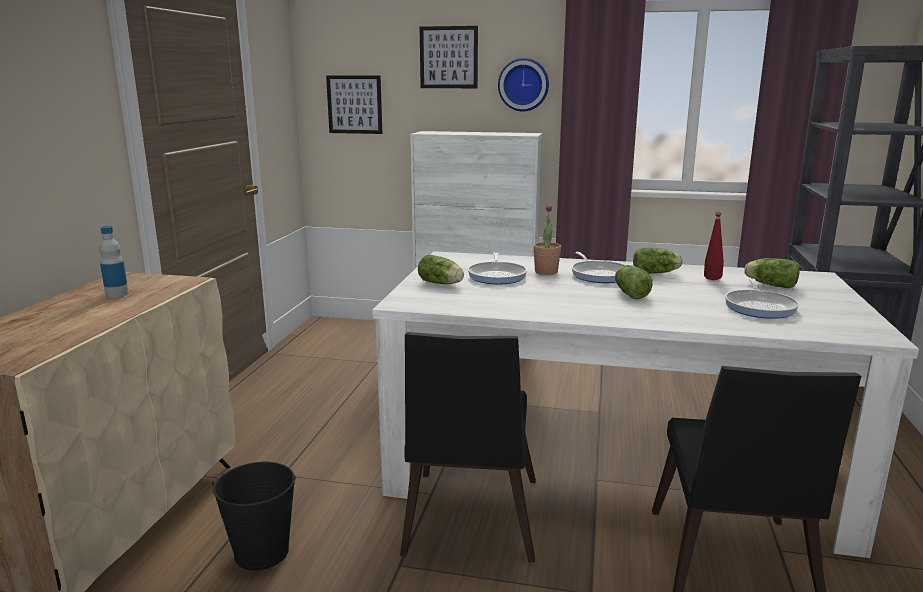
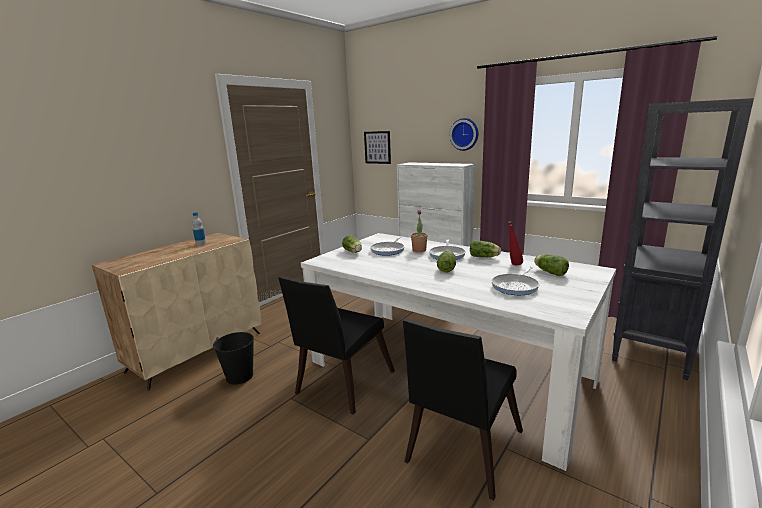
camera: 25 degrees right, 0 degrees up
(448, 57) = (424, 119): picture -> none

